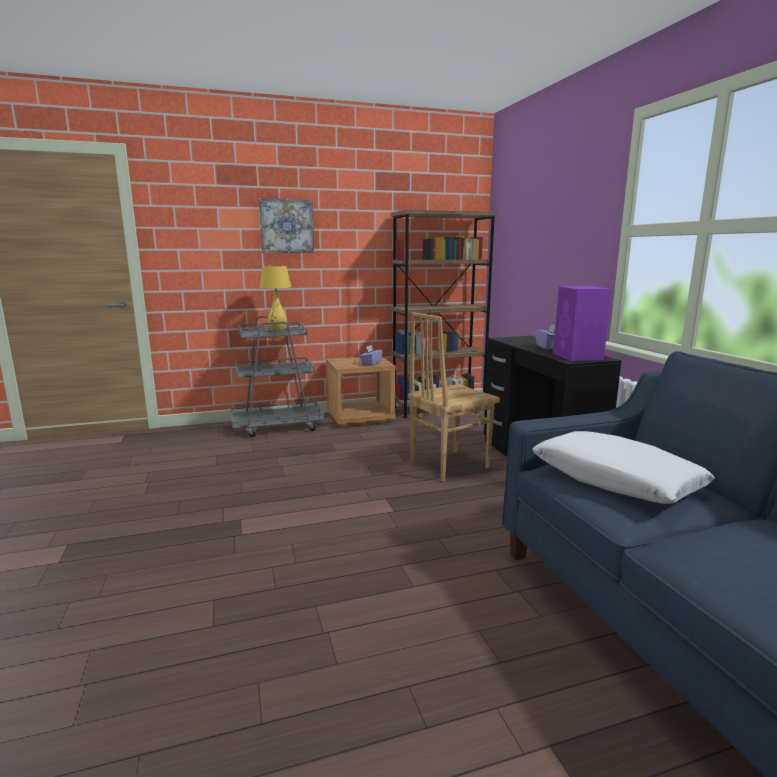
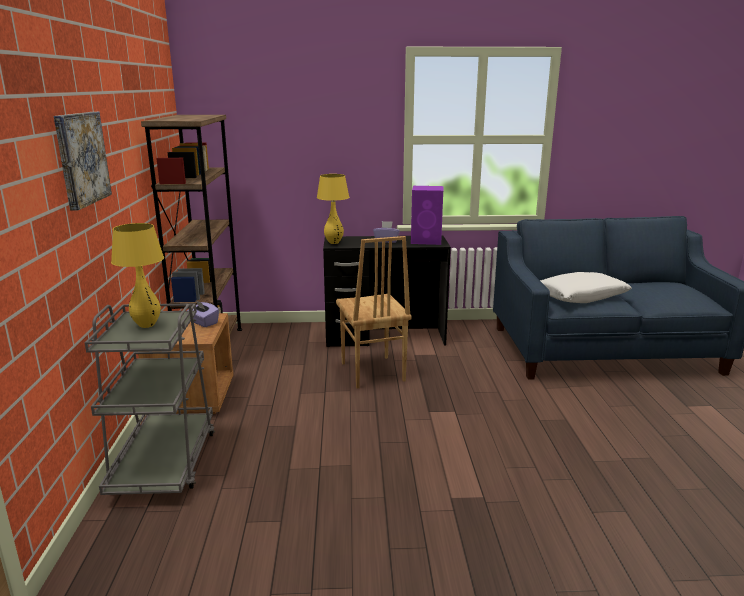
camera: 75 degrees left, 5 degrees up
(511, 338) = (334, 243): none -> yellow table lamp

